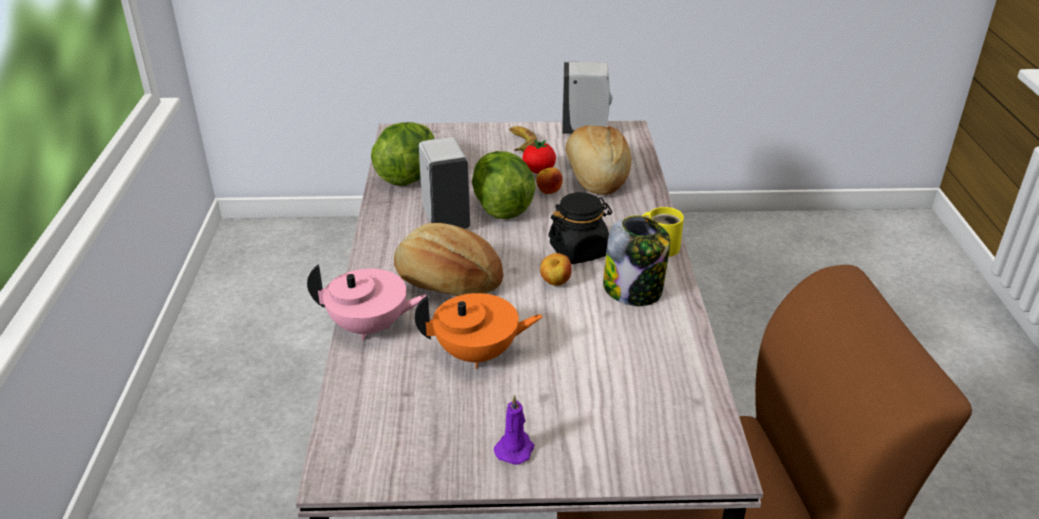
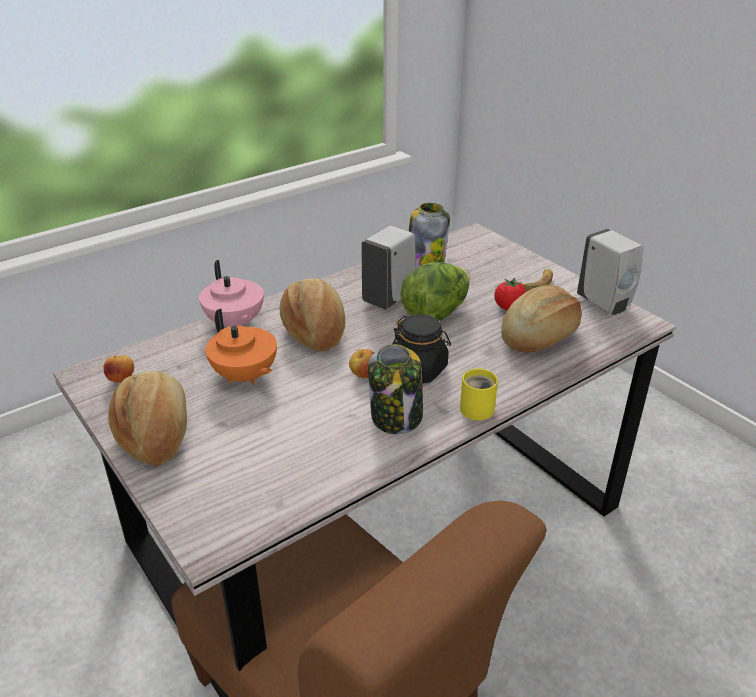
camera: 55 degrees right, 0 degrees up
(408, 175) = (425, 261): lettuce -> jar
(515, 448) = (156, 433): purple candle -> bread
(548, 192) = (484, 324): apple -> apple (122, 380)

